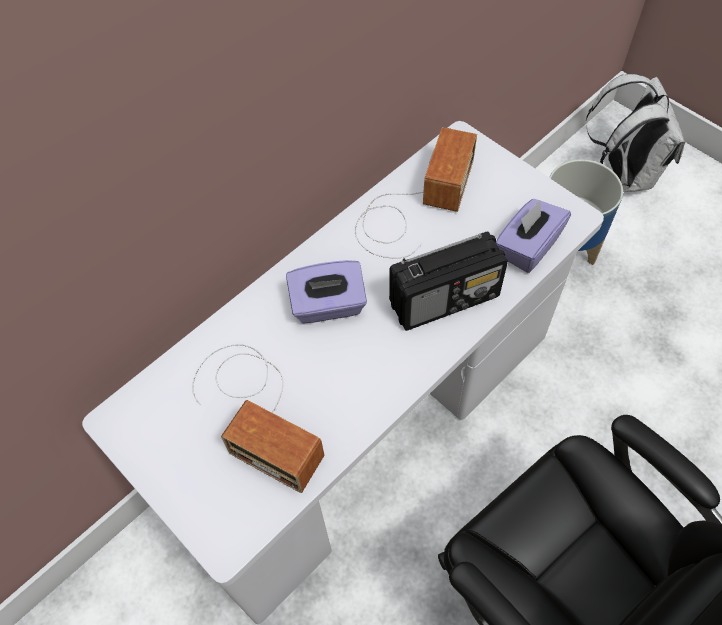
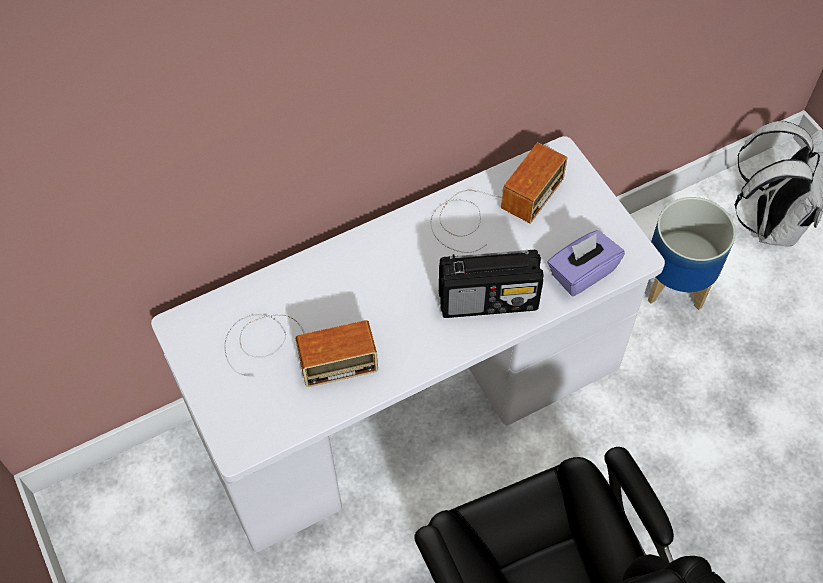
camera: 15 degrees right, 0 degrees up
(256, 410) = (295, 349): radio -> radio turned 60 degrees counterclockwise
(328, 306) = (385, 278): purple tissue box -> none

